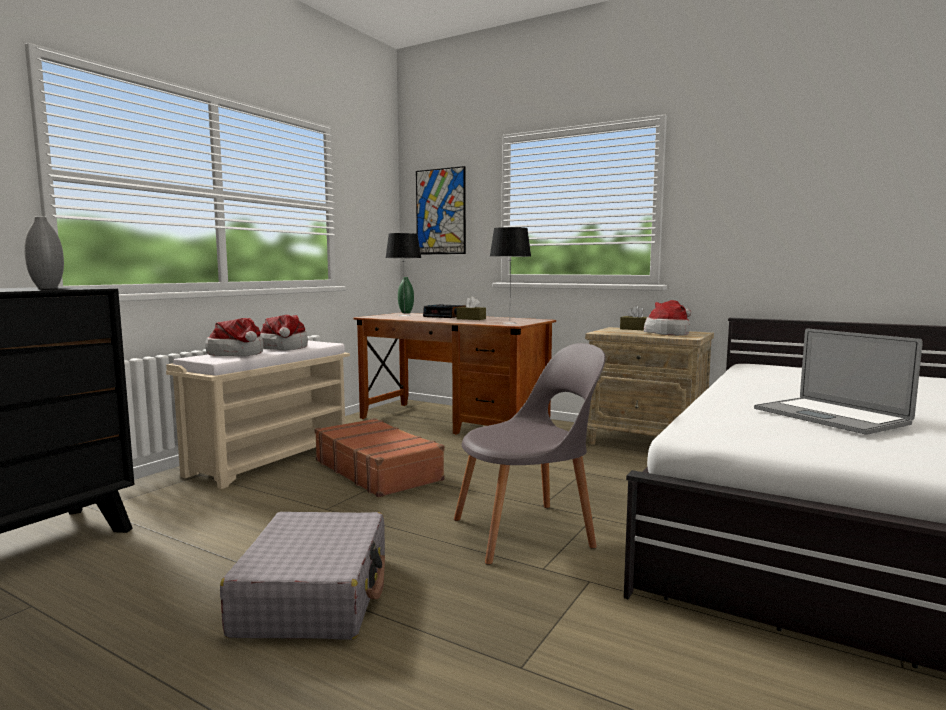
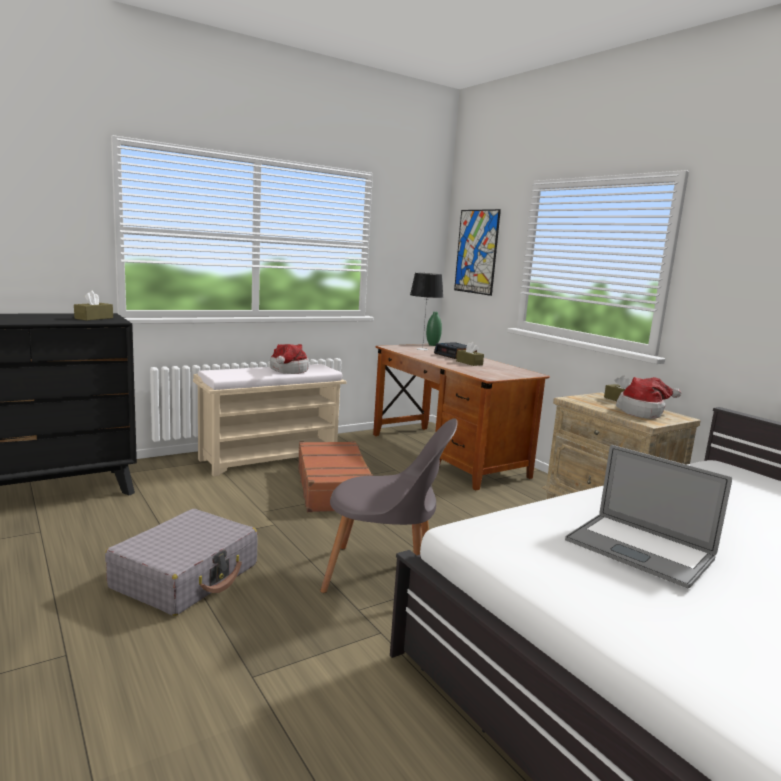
camera: 25 degrees right, 5 degrees up
(47, 288) = (94, 318): grey vase -> brown tissue box
(238, 354) = (245, 372): hat -> none
(509, 323) = (489, 375): table lamp -> none
(830, 416) = (639, 549): laptop -> laptop turned 45 degrees counterclockwise

